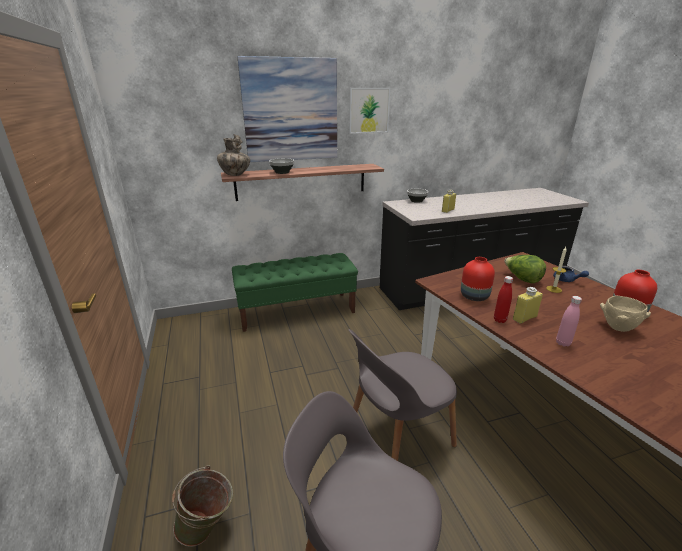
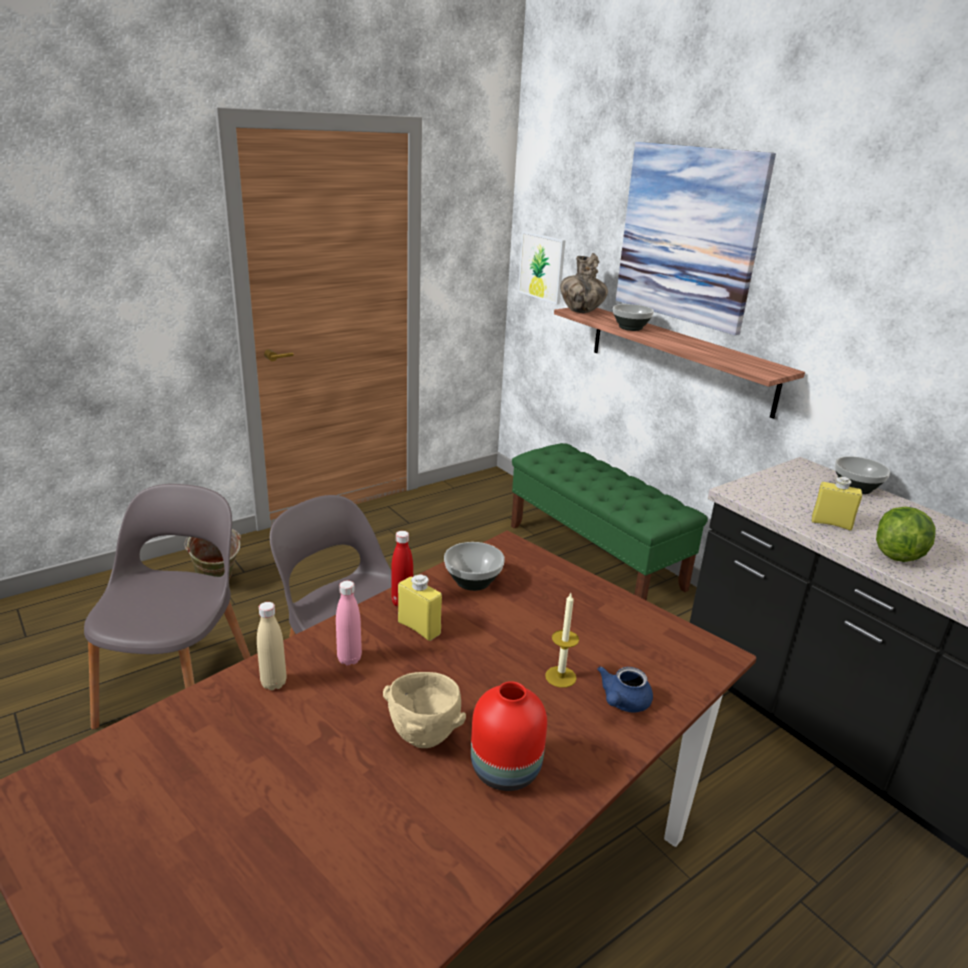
camera: 70 degrees right, 0 degrees up
(369, 110) = (819, 262): picture -> picture (542, 267)
(474, 297) = (472, 581): red vase -> bowl
(522, 279) = (583, 639): lettuce -> lettuce (898, 553)
(598, 372) = (274, 683): none -> beige bottle

